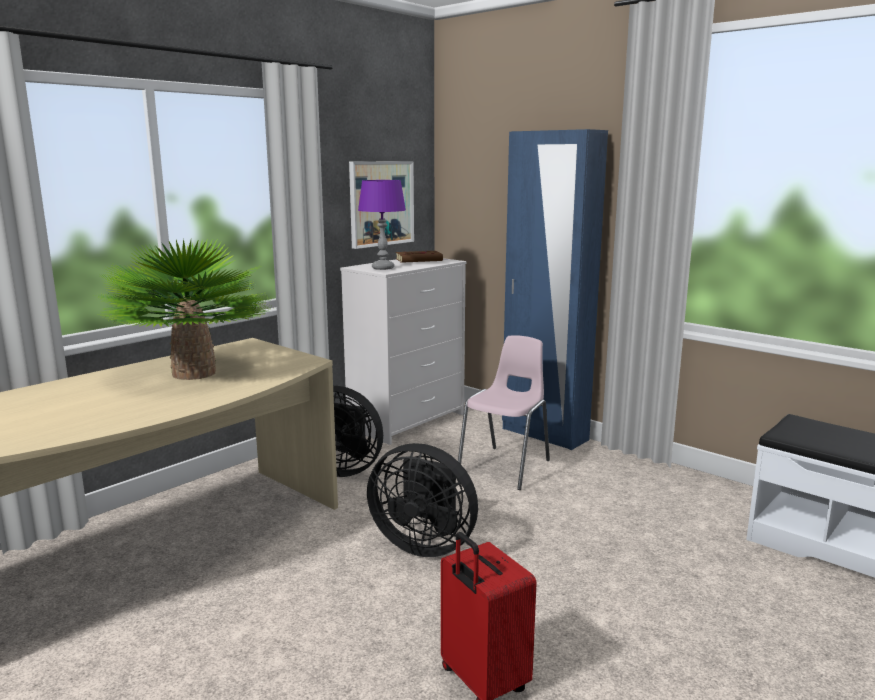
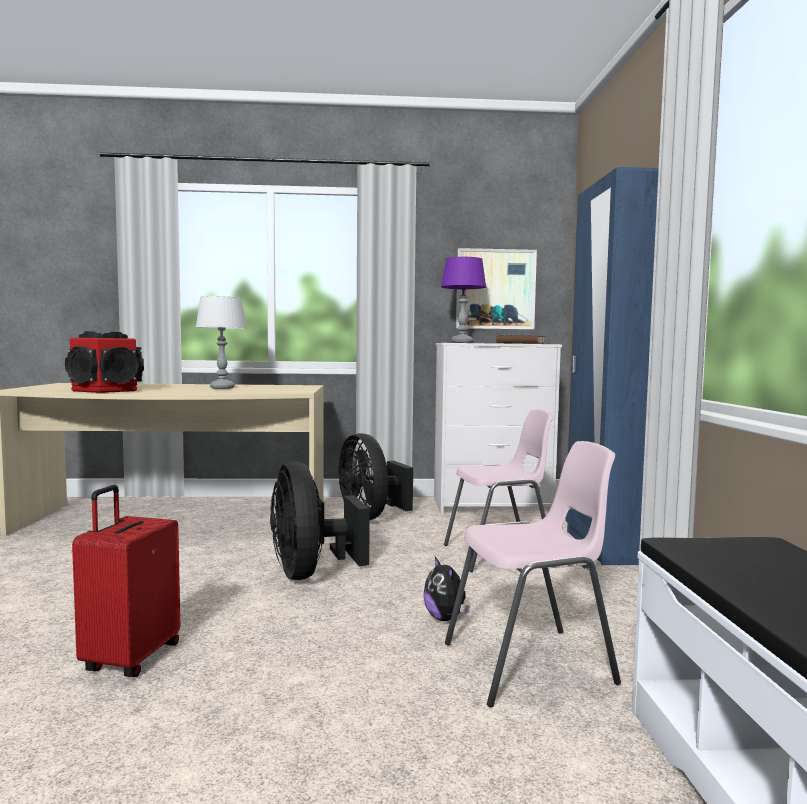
camera: 45 degrees right, 10 degrees down
(95, 419) = (108, 390): none -> speaker
(194, 373) = (222, 388): potted plant -> grey table lamp
(579, 533) = (446, 618): none -> plush toy
(671, 539) = (531, 664): none -> pink chair

